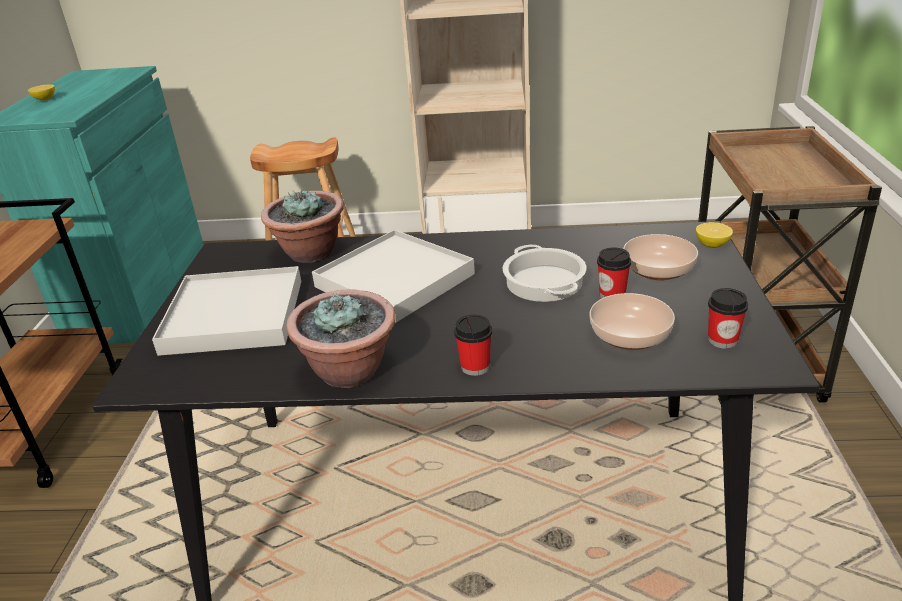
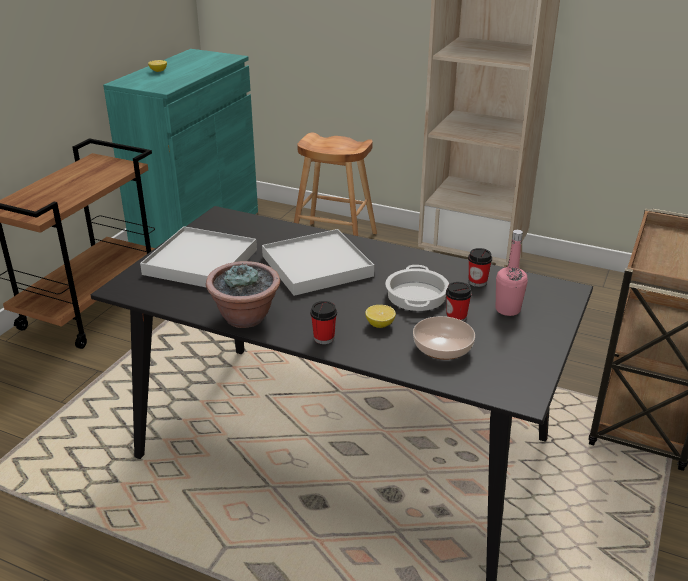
camera: 20 degrees right, 0 degrees up
(310, 253) = (276, 231): potted plant -> none
(659, 270) = (507, 309): bowl -> pink bottle
(712, 245) = (566, 302): lemon -> lemon (380, 324)
(722, 340) = (504, 370): cup -> cup (477, 282)

